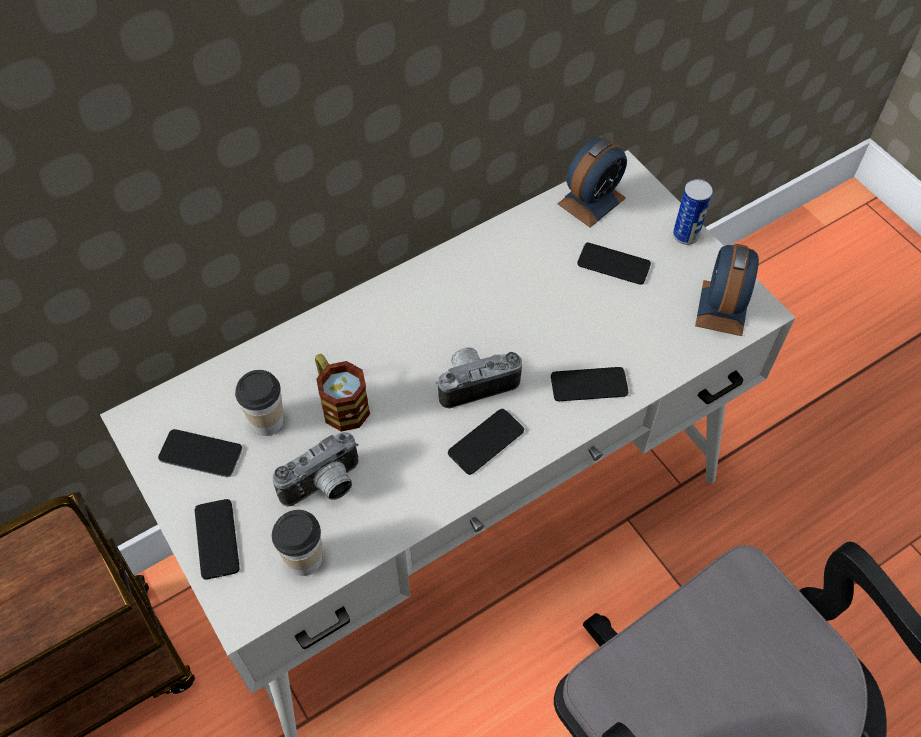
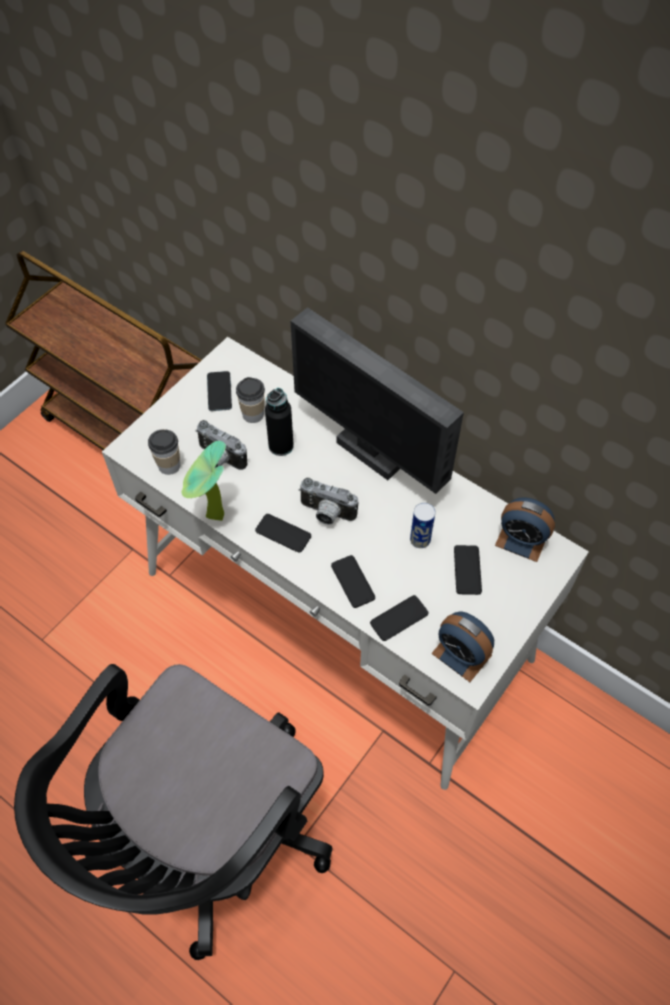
camera: 70 degrees right, 0 degrees up
(217, 539) = (168, 420): phone -> phone (399, 618)
(340, 402) = (281, 446): mug -> black bottle
(401, 303) = (371, 452): none -> monitor
(425, 523) = (212, 518): none -> potted plant
(476, 383) = (326, 514): camera -> camera turned 150 degrees clockwise
(685, 235) = (520, 612): can -> can (420, 540)
(722, 308) = (461, 654): alarm clock -> alarm clock turned 135 degrees counterclockwise

